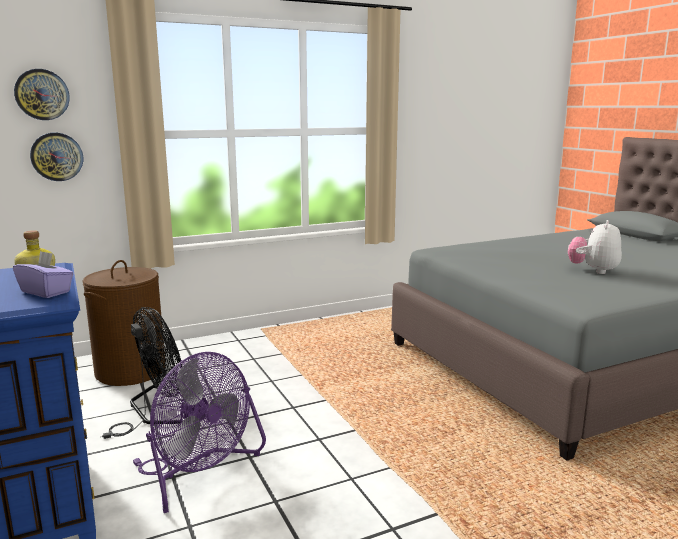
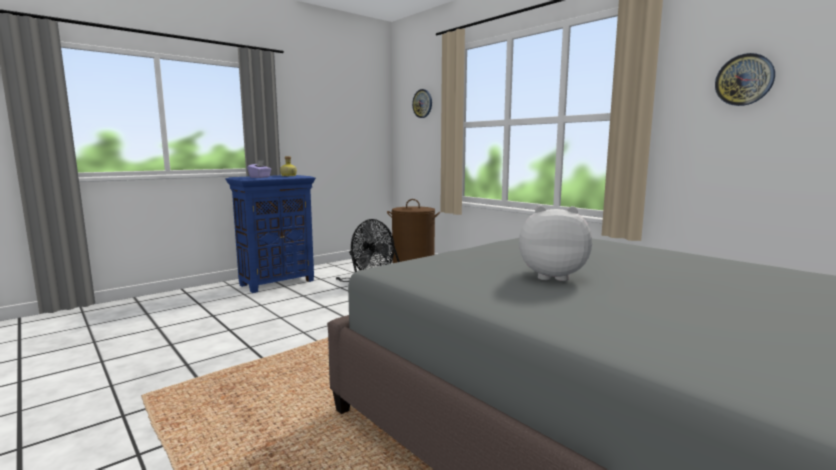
camera: 75 degrees right, 5 degrees down
(57, 156) = (425, 138): wall clock -> wall clock (744, 80)
(196, 474) = (305, 299): purple fan -> none

